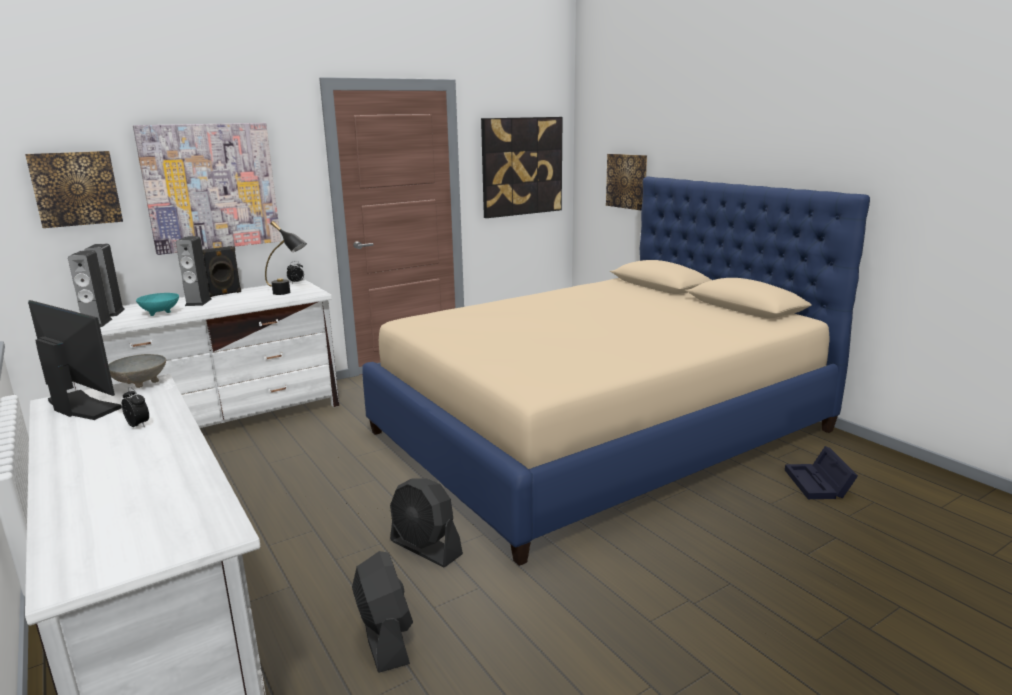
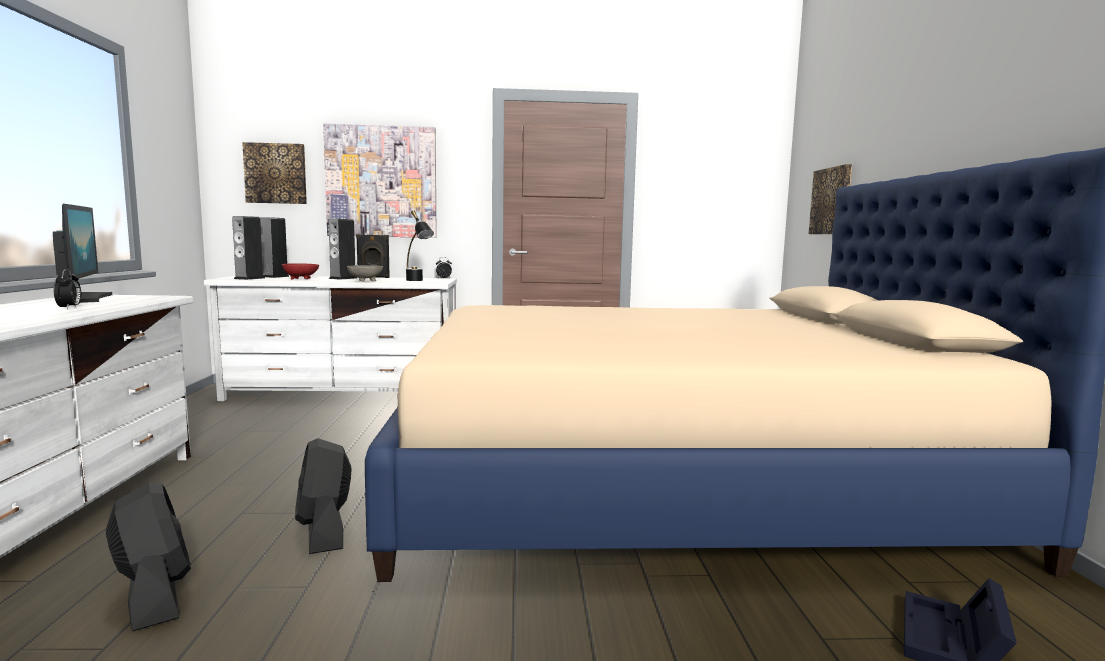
camera: 30 degrees right, 10 degrees down
(139, 384) = (155, 296): grey bowl -> grey bowl (364, 281)
(160, 313) = (300, 279): turquoise bowl -> red bowl
(385, 637) = (154, 596): black fan -> black fan turned 45 degrees counterclockwise
(521, 166) = (715, 189): picture -> none

